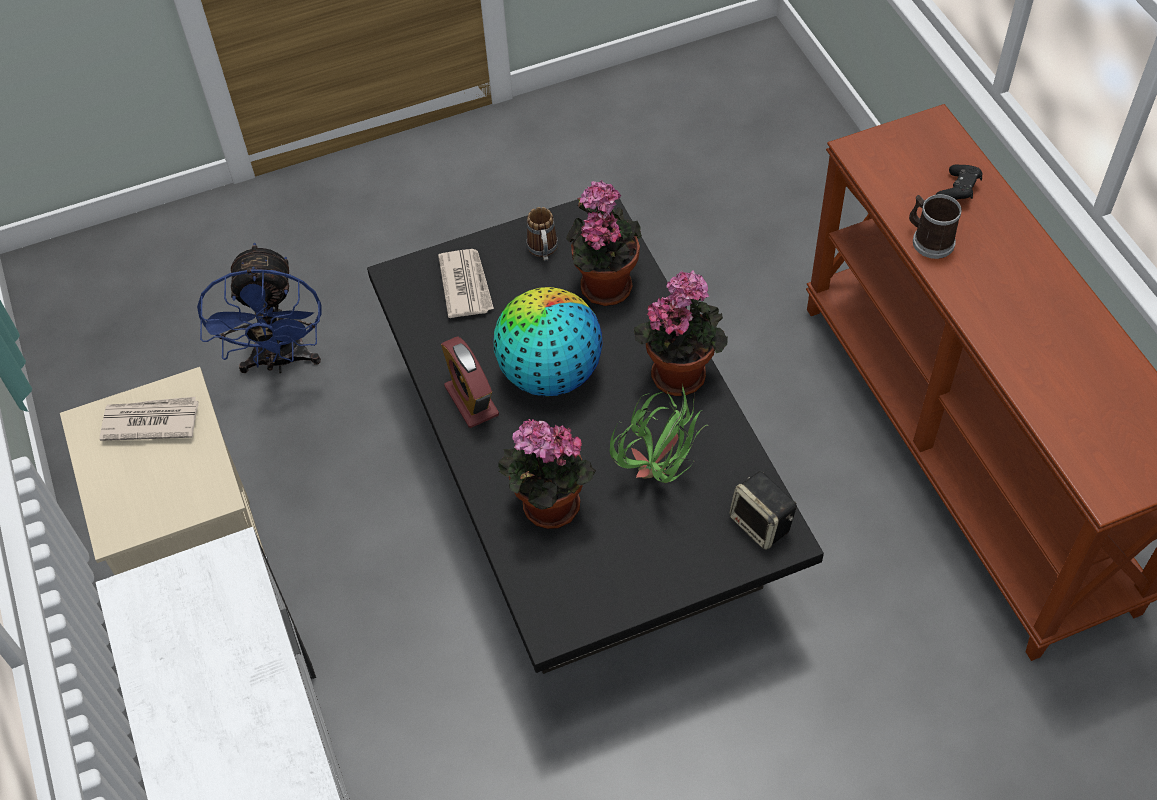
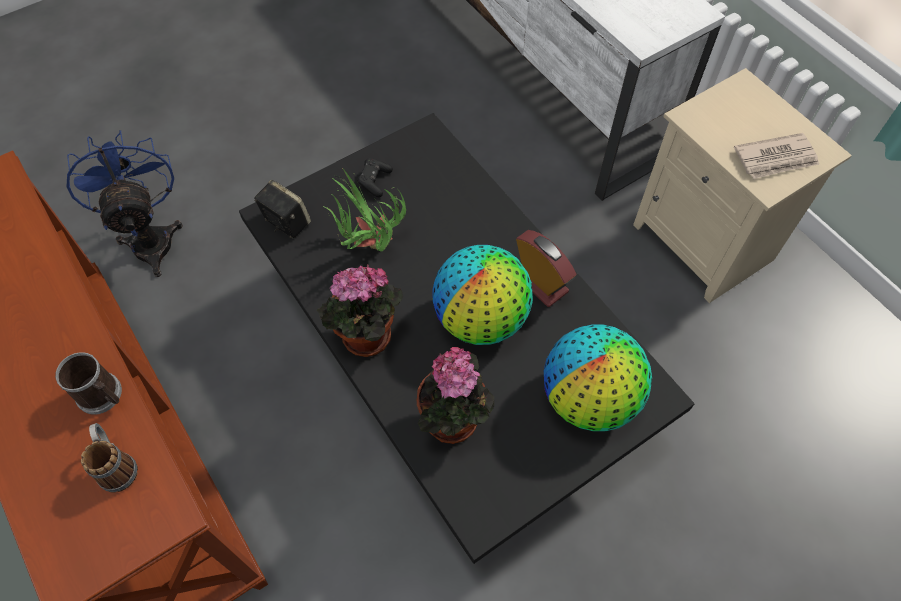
camera: 165 degrees right, 5 degrees up
(280, 361) = (752, 428): blue fan -> blue fan (151, 237)
(466, 285) = (589, 398): newspaper -> globe
(543, 251) = (526, 453): mug -> mug (117, 465)
(547, 509) = (452, 207): potted plant -> none
(958, 191) = (58, 471): black game controller -> black game controller (374, 181)

